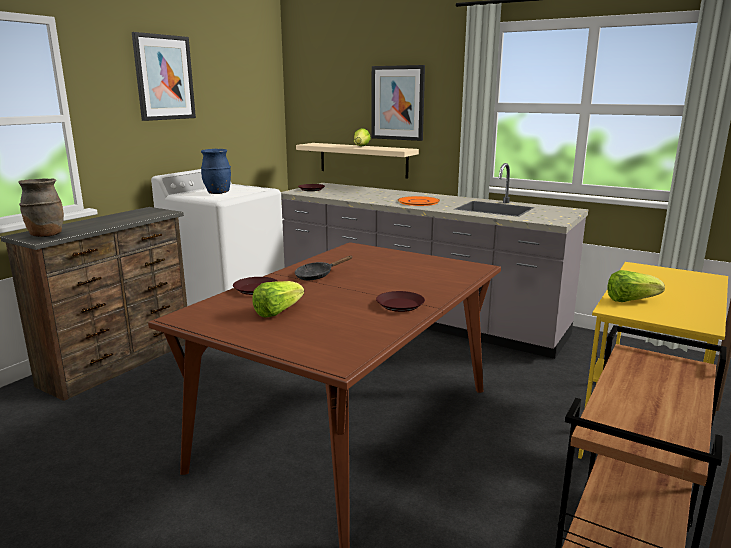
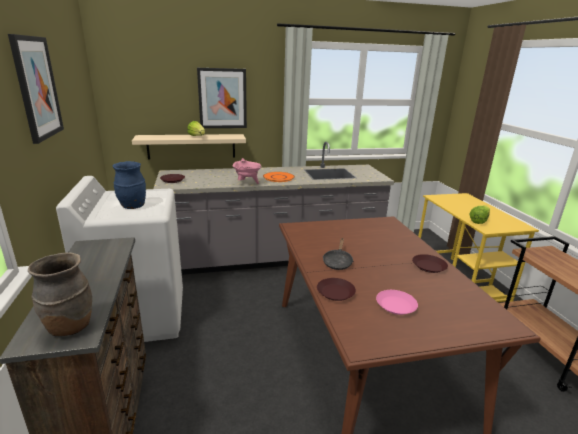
camera: 45 degrees left, 5 degrees up
(277, 312) = (395, 305): lettuce -> pink plate
(371, 200) = (247, 183): none -> pink cooking pot

